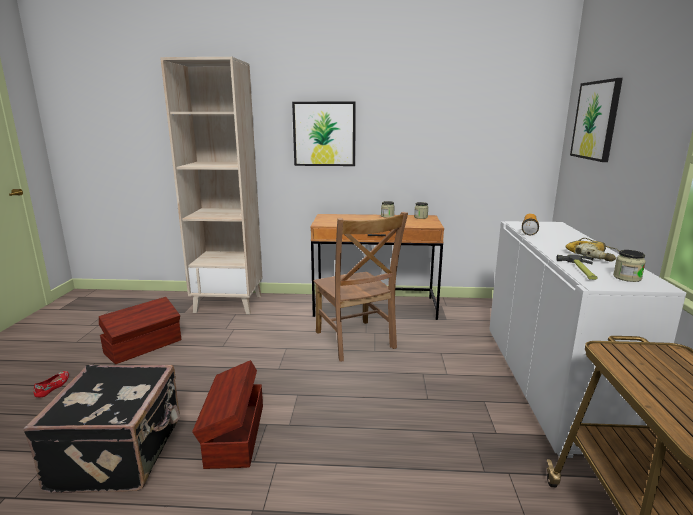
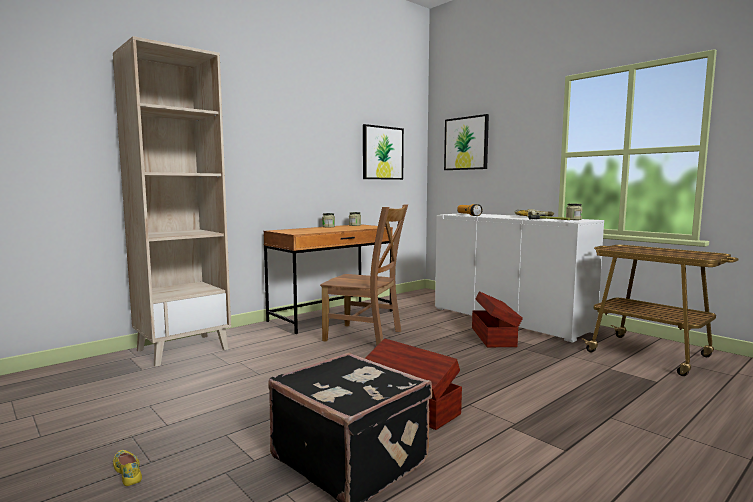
camera: 45 degrees left, 10 degrees down
(53, 387) = (128, 471): red shoe -> yellow shoe
(144, 346) = (166, 404): brown storage box -> brown storage box (494, 336)
(324, 134) = (266, 148): picture -> picture (382, 153)

